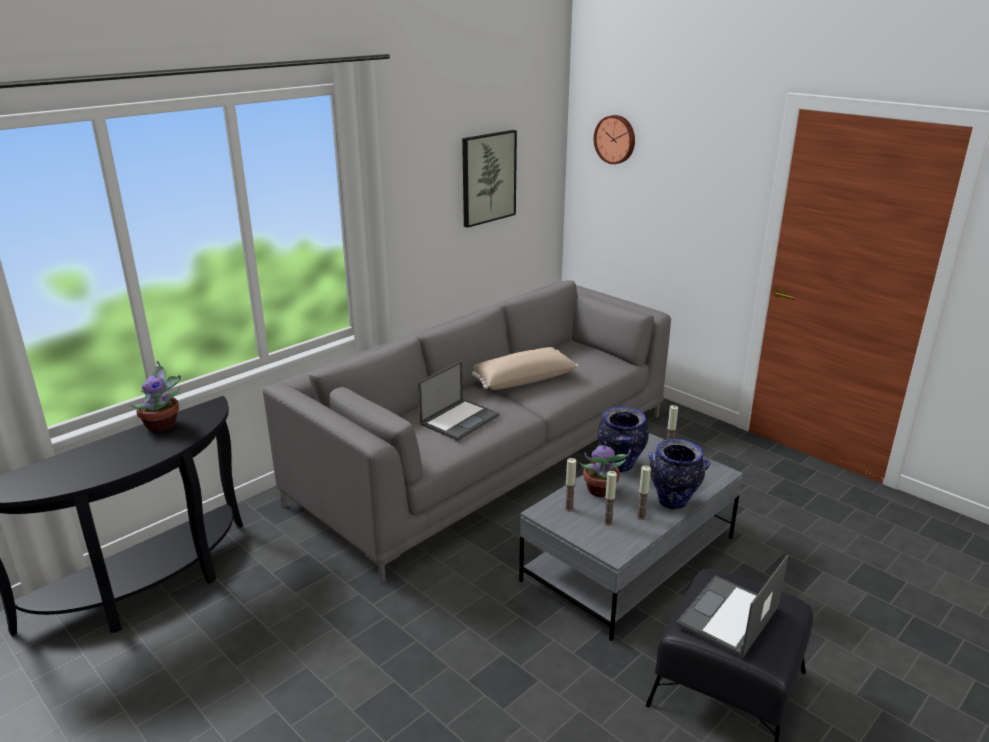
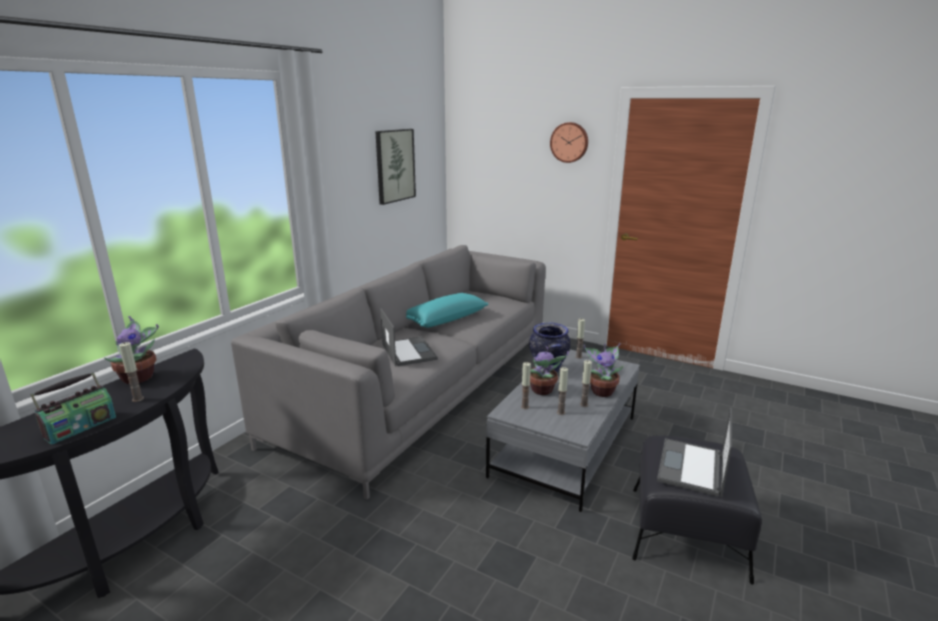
camera: 15 degrees left, 5 degrees down
(100, 473) = (80, 427): none -> radio
(155, 449) = (138, 399): none -> candle
(460, 419) = (408, 351): laptop -> laptop turned 45 degrees counterclockwise
(522, 379) = (445, 319): beige pillow -> turquoise pillow
(615, 139) = (486, 136): wall clock -> wall clock (569, 142)
(673, 502) = (602, 391): vase -> potted plant

